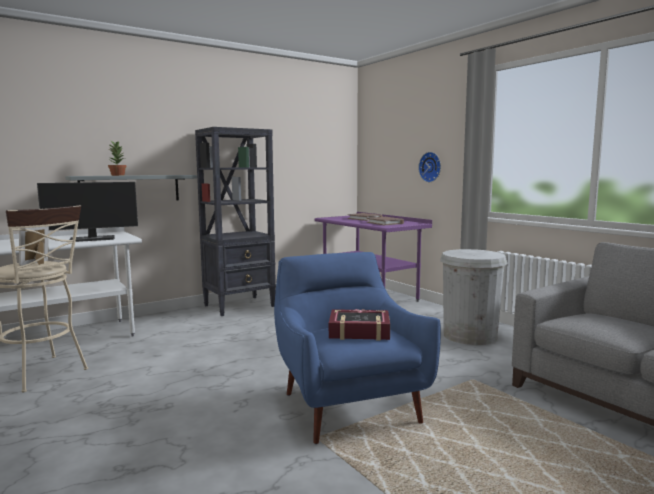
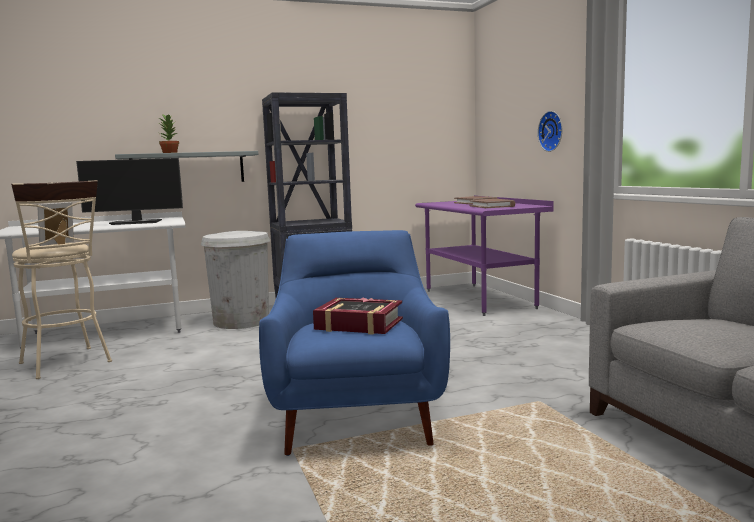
camera: 15 degrees right, 0 degrees up
(469, 335) = (576, 351): white trash can -> white trash can (241, 321)

